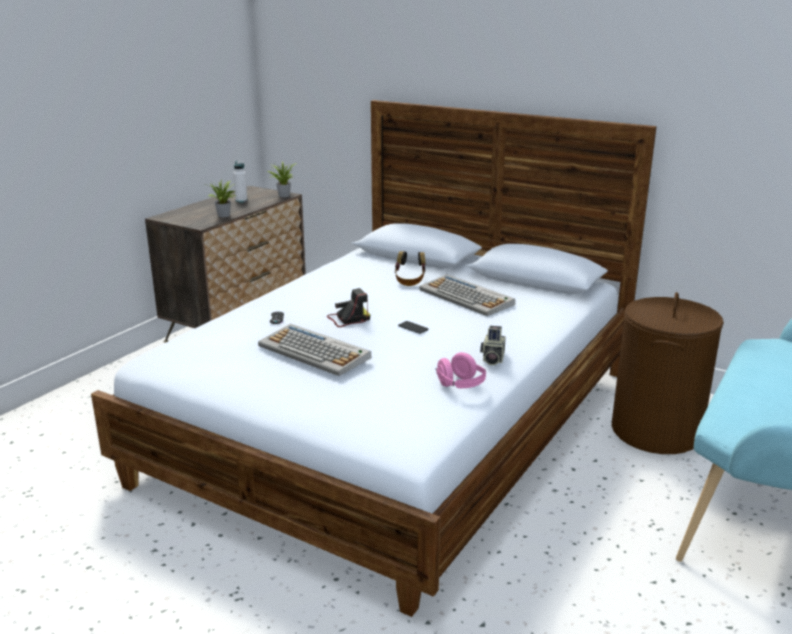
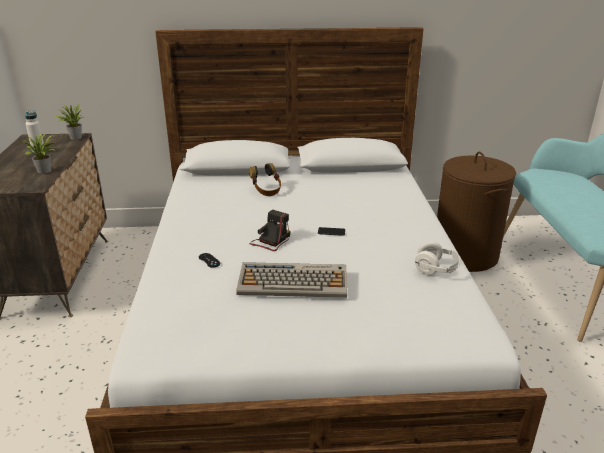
camera: 35 degrees left, 5 degrees up
(461, 386) = (436, 270): pink headphones -> white headphones
(467, 297) = (329, 193): keyboard -> none
(492, 358) = (421, 239): camera -> none

